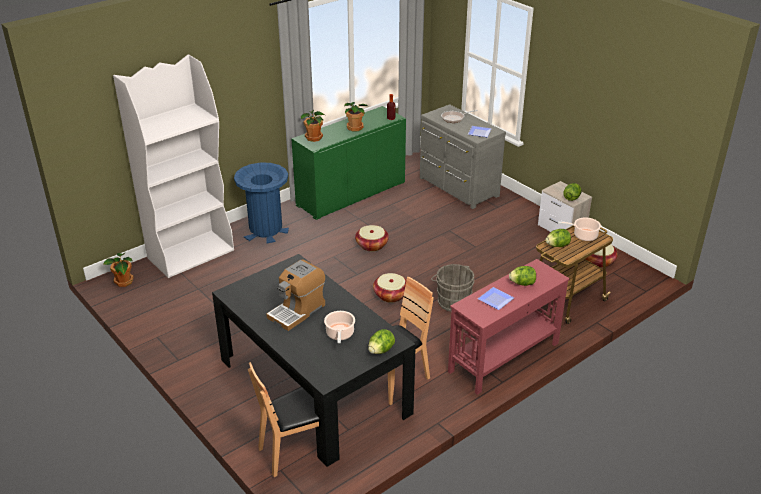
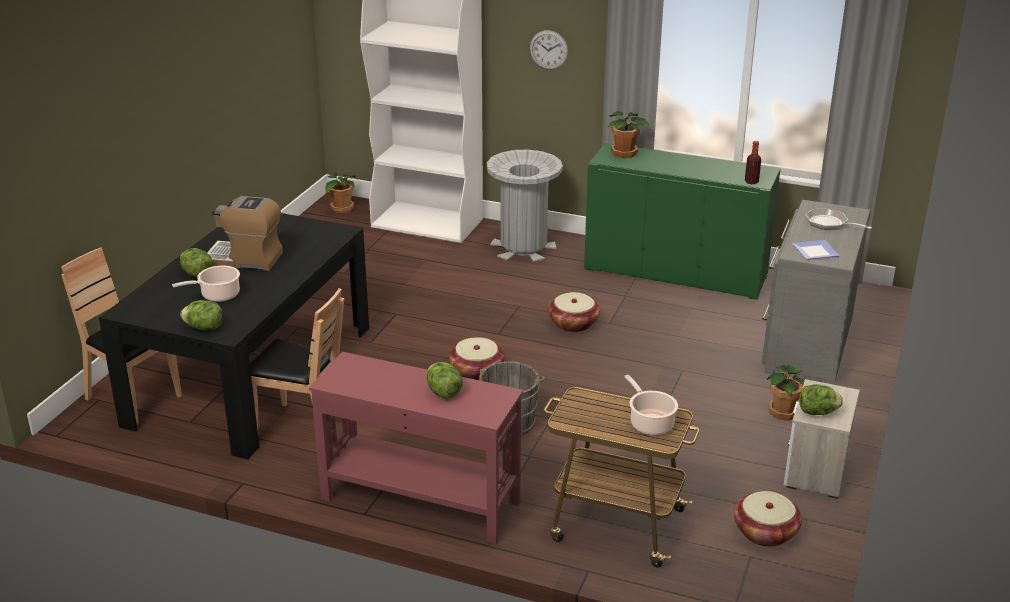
camera: 60 degrees right, 5 degrees down
(239, 95) = (549, 50): none -> wall clock
(266, 230) = (523, 247): blue trash can -> grey trash can
(355, 127) = (689, 168): potted plant -> potted plant (784, 412)
(497, 299) = (384, 382): plate -> none
(557, 245) = (593, 406): lettuce -> lettuce (197, 274)

